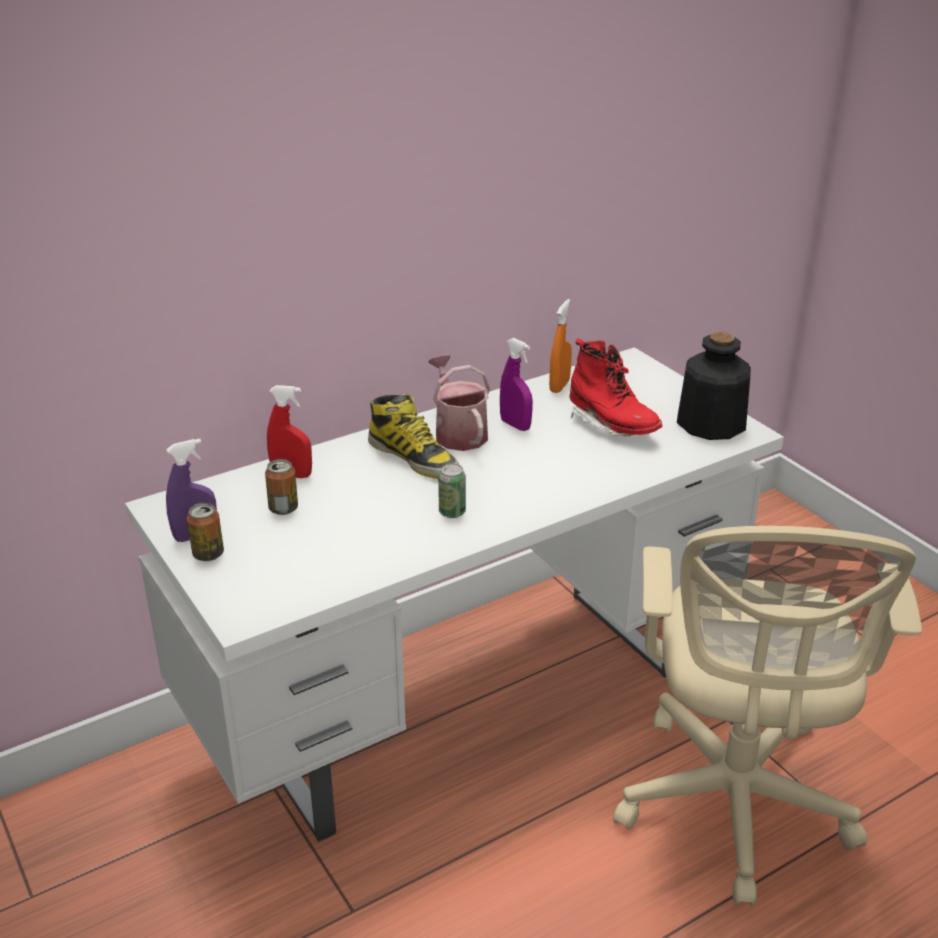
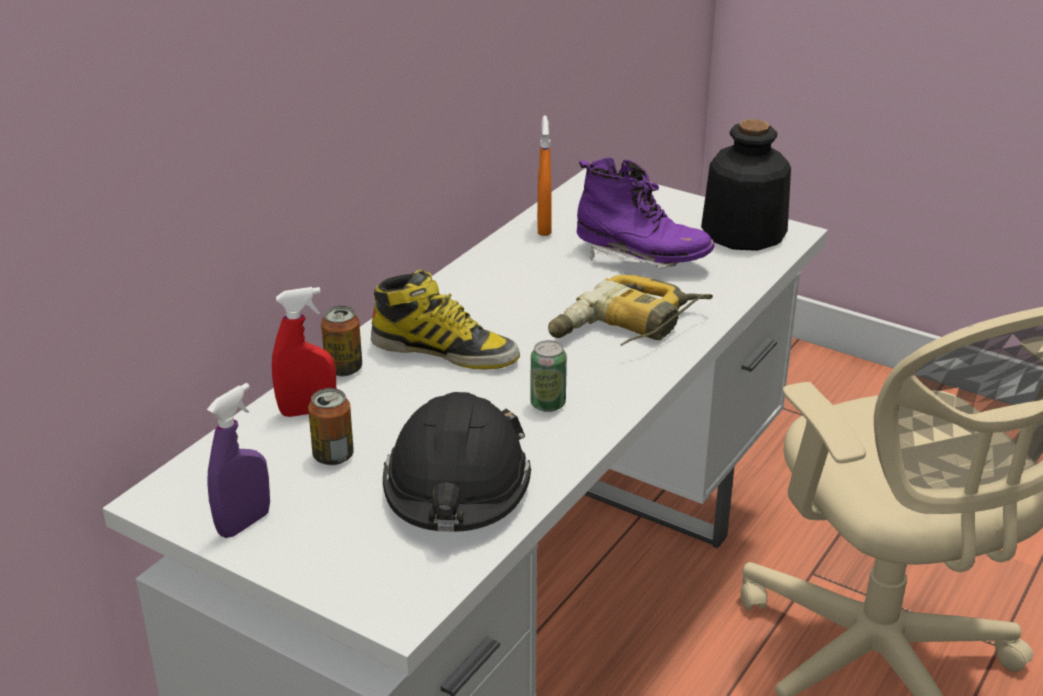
camera: 25 degrees left, 0 degrees up
(208, 554) = (282, 542): can -> can (344, 369)
(344, 551) = (457, 487): none -> black hard hat
(458, 432) = (472, 307): watering can -> none
(515, 425) = (532, 283): purple spray bottle -> none
(555, 474) = (627, 329): none -> power drill
(612, 425) = (641, 258): red boot -> purple boot

